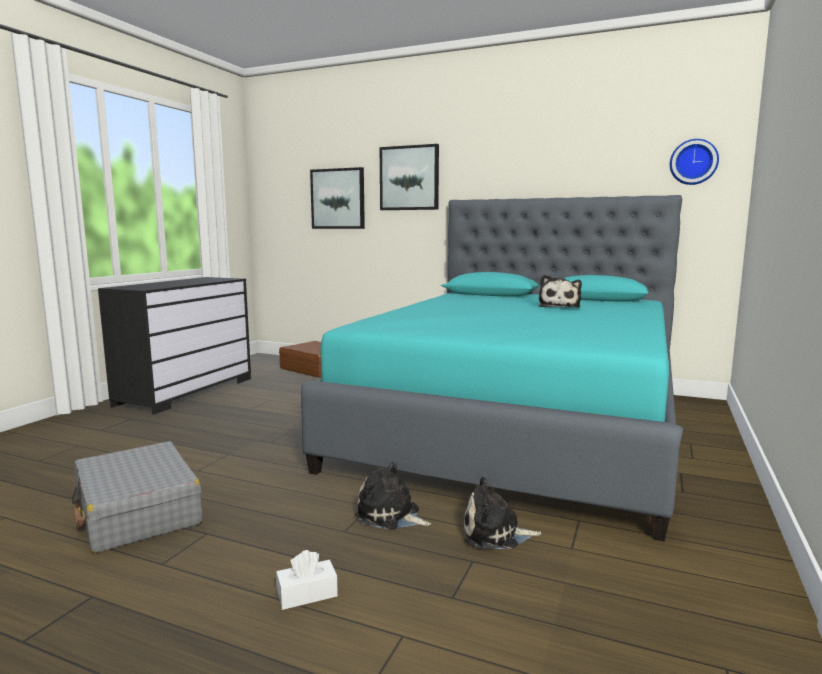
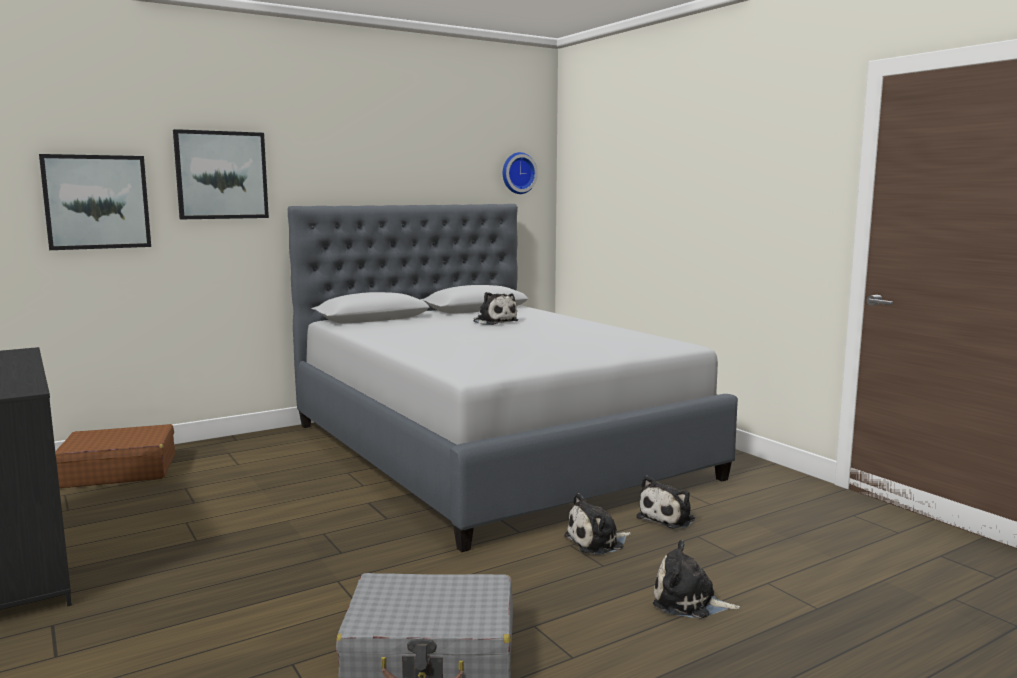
camera: 55 degrees left, 0 degrees up
(307, 594) = (689, 602): white tissue box -> plush toy
(519, 426) = (493, 450): turquoise bed -> grey bed

